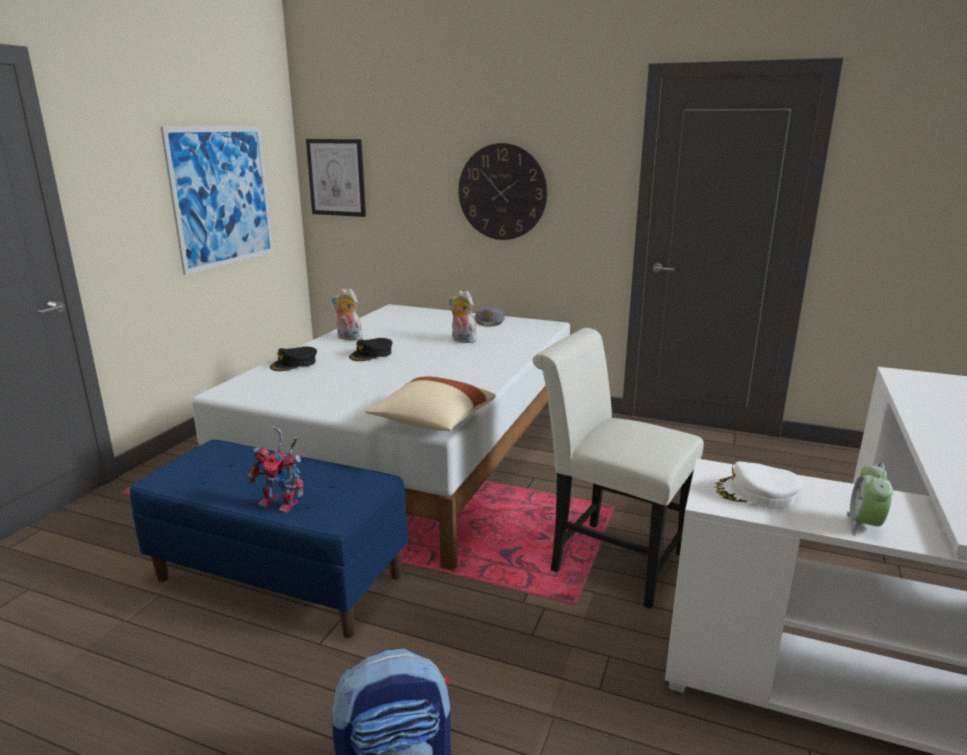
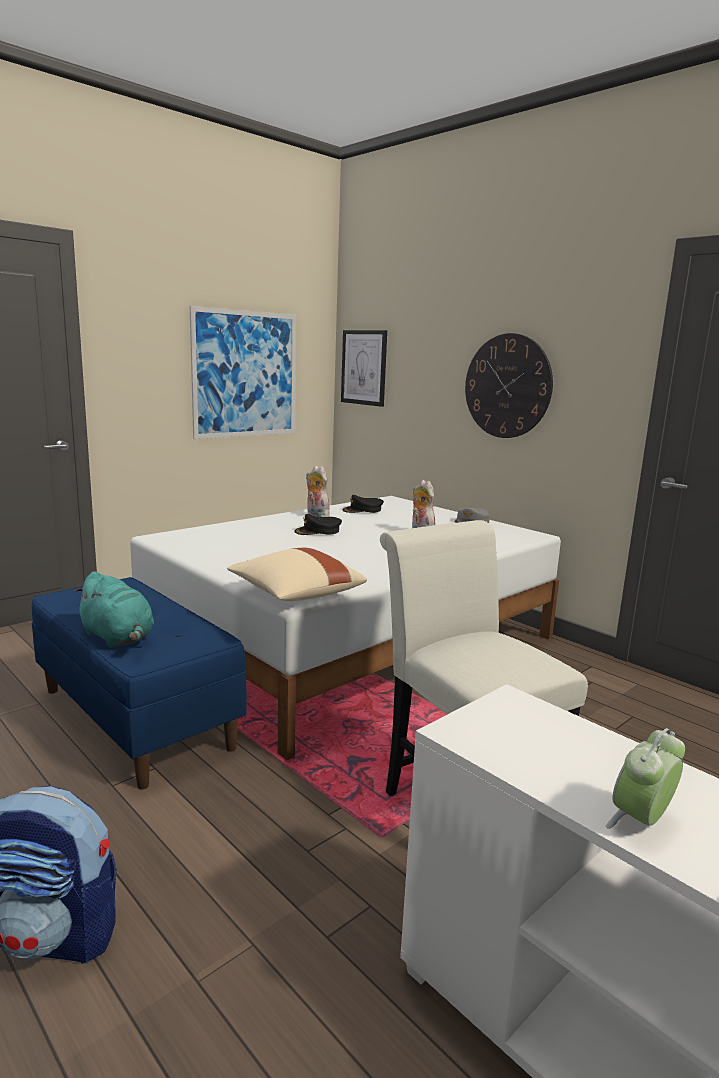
camera: 25 degrees right, 5 degrees down
(283, 504) = (118, 638): toy robot -> turquoise plush toy
(294, 364) = (242, 527): black cap -> black cap (363, 510)
(755, 493) = (530, 739): white cap -> none

